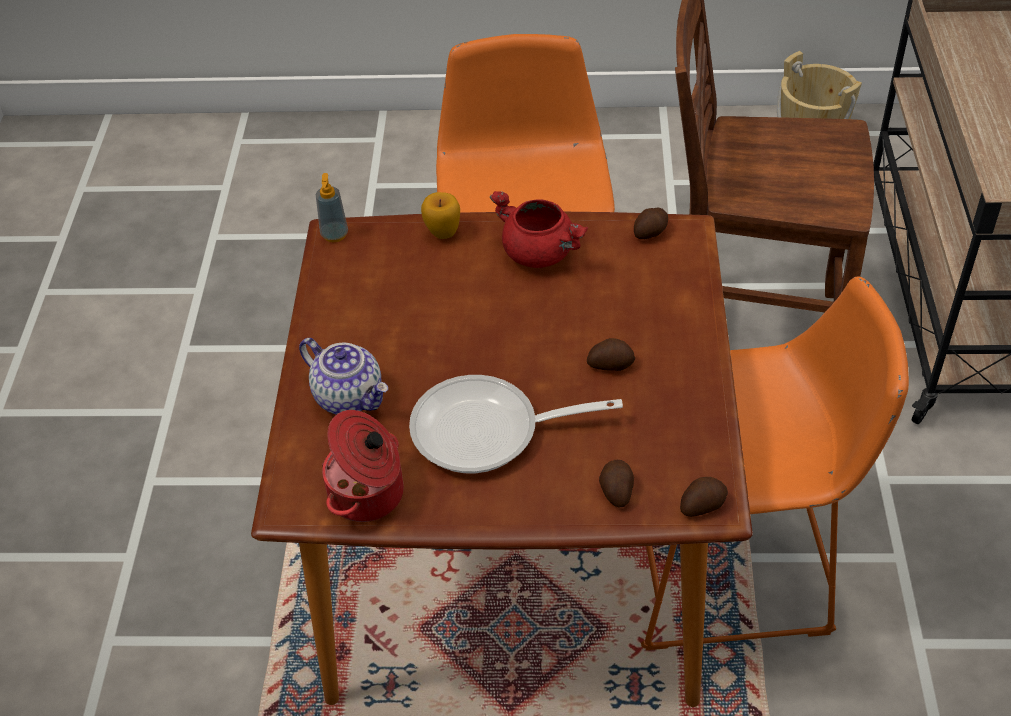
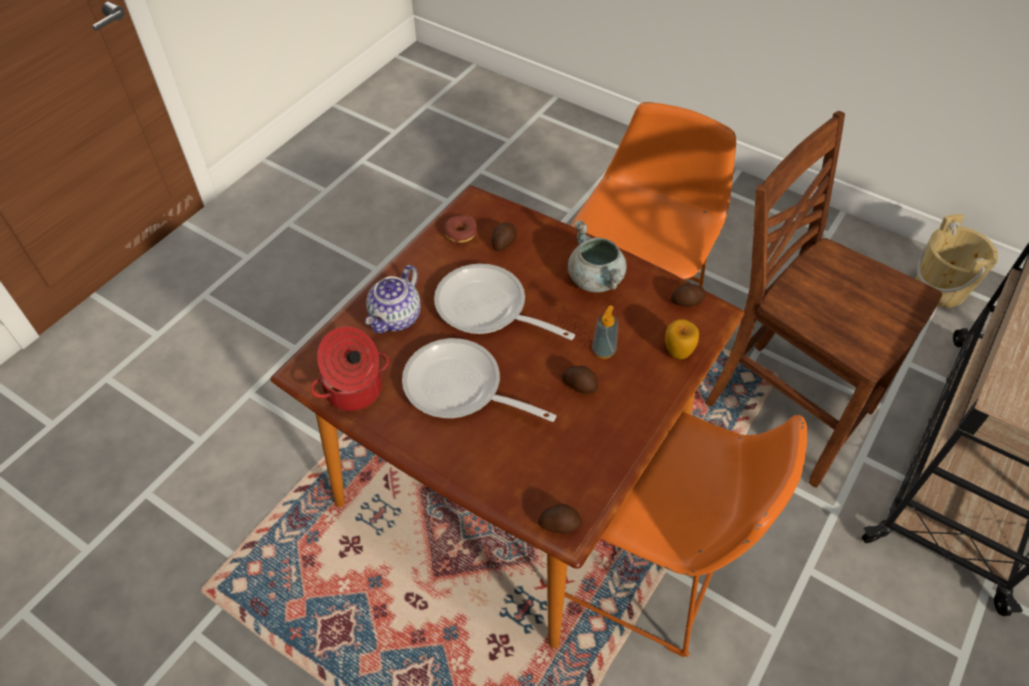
camera: 30 degrees right, 5 degrees up
(334, 234) = (474, 202): soap dispenser -> soap dispenser (603, 351)
(347, 274) = (461, 233): none -> donut
(350, 397) = (396, 318): teapot -> teapot turned 45 degrees clockwise
(442, 233) = (543, 233): apple -> apple (678, 352)
(447, 338) = (487, 309): none -> frying pan
(540, 253) = (597, 279): red cooking pot -> grey cooking pot
(616, 491) = (510, 479): potato -> potato (503, 242)

